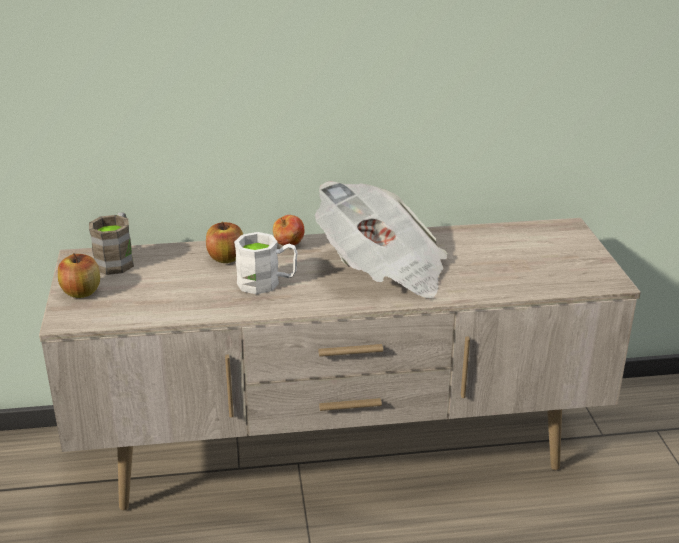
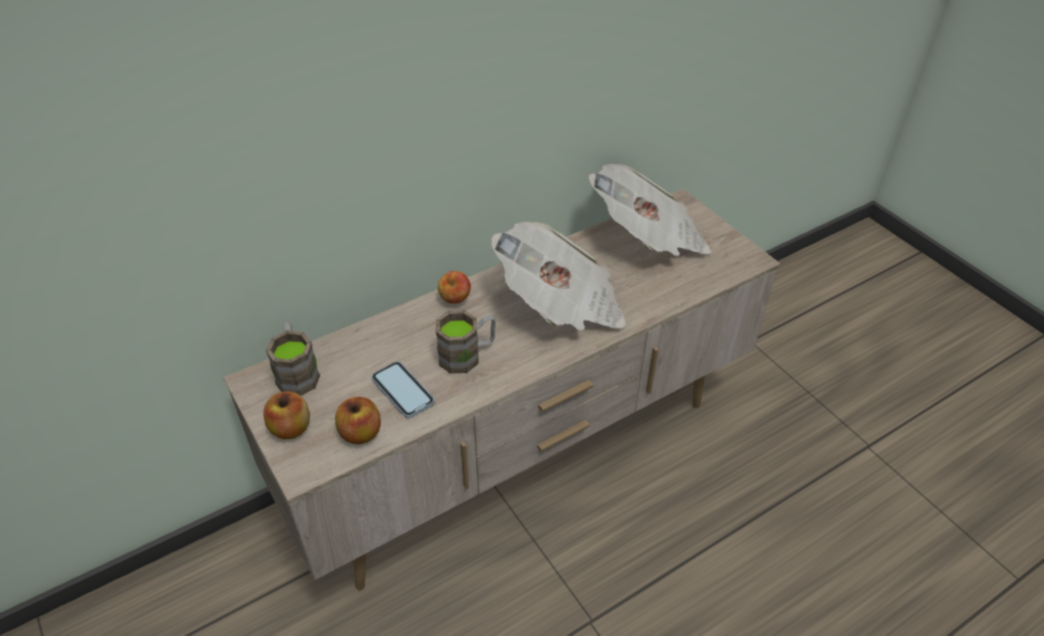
camera: 25 degrees left, 15 degrees up
(191, 292) = (402, 391): none -> phone
(226, 258) = (406, 335): apple -> apple (360, 433)
(267, 283) = (467, 355): white mug -> brown mug
(511, 244) = (648, 238): none -> newspaper

